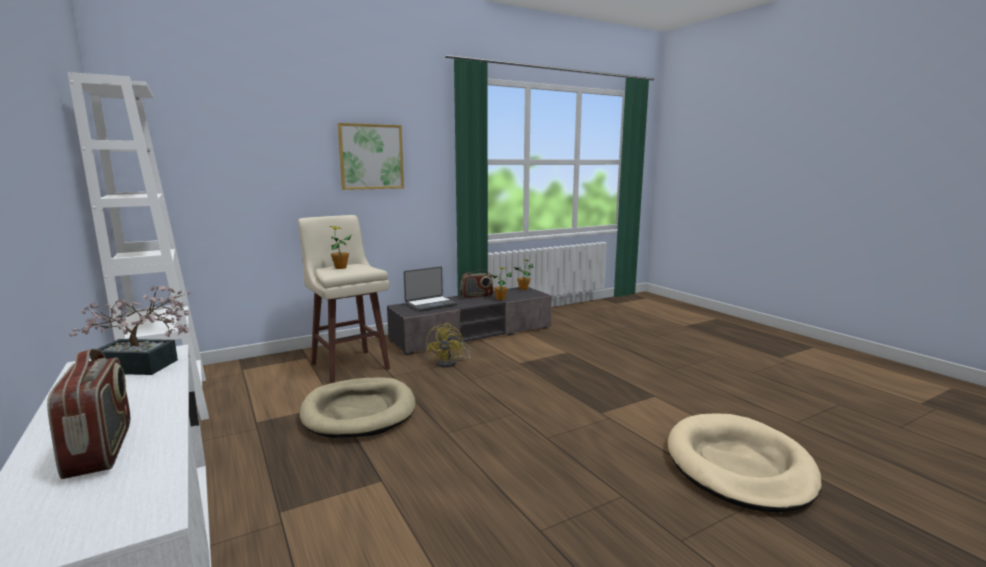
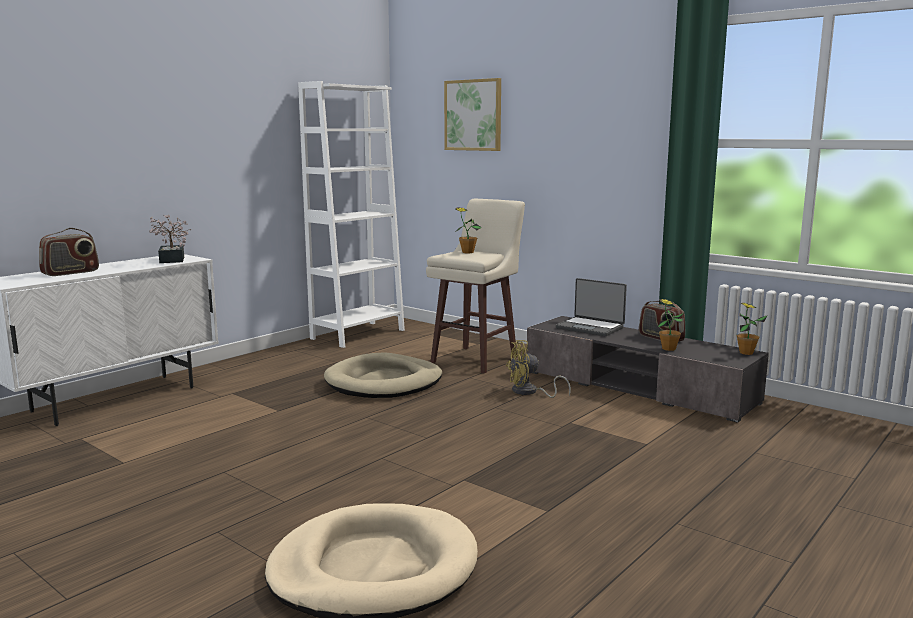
camera: 70 degrees right, 0 degrees up
(371, 157) = (577, 136): picture -> picture (473, 115)

